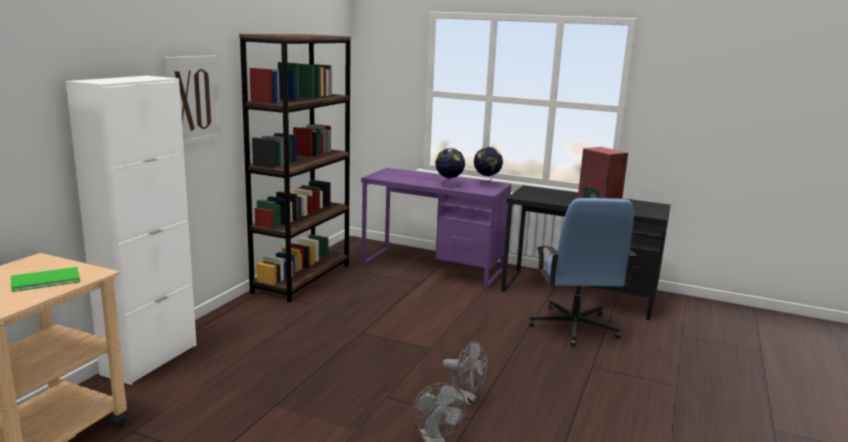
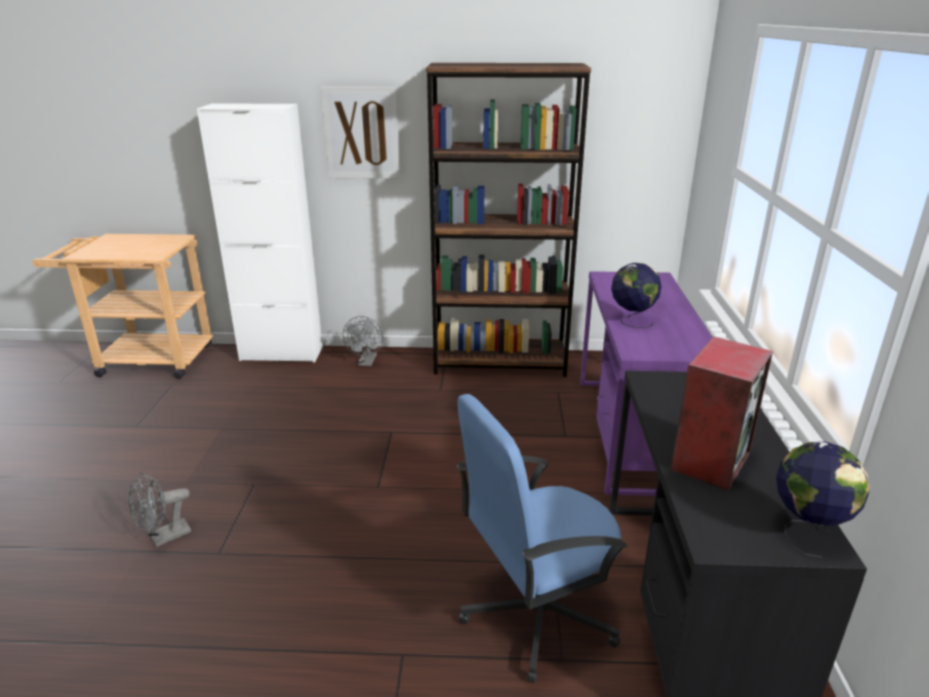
camera: 70 degrees right, 10 degrees up
(47, 281) = (133, 251): green book -> none
(465, 399) = (262, 540): grey fan -> grey fan (366, 362)
(486, 183) = (692, 343): globe -> globe (807, 532)

